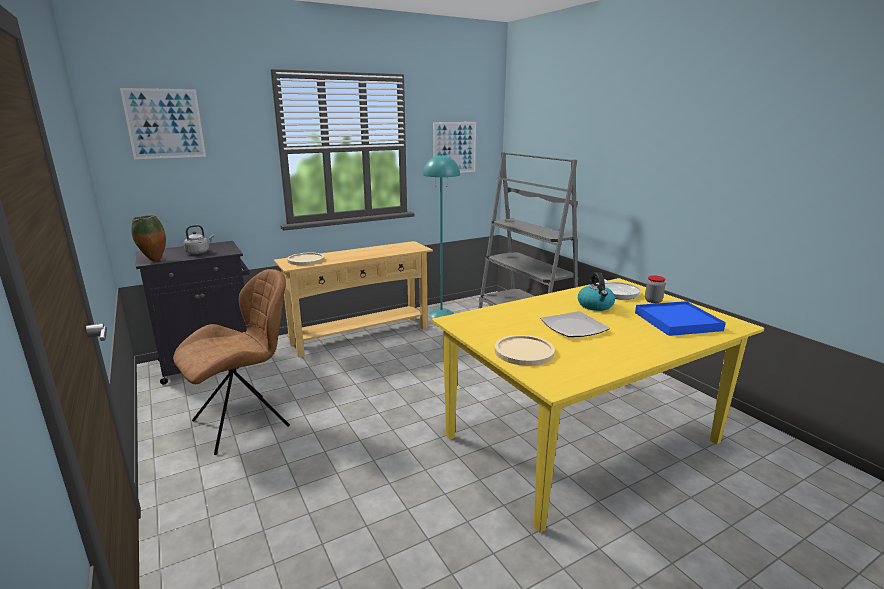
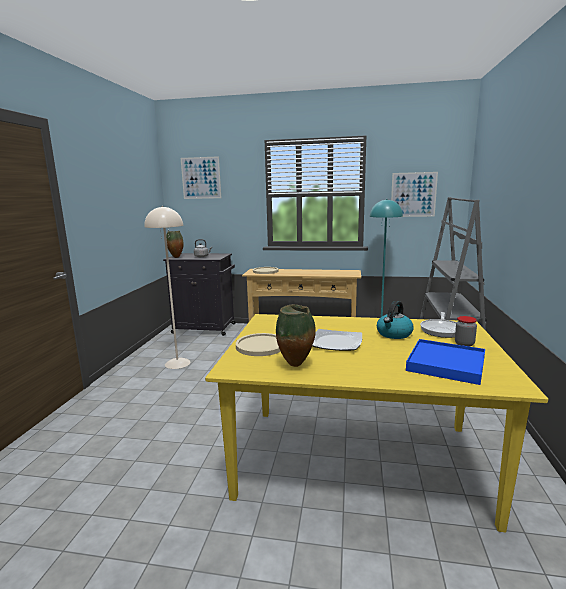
camera: 40 degrees right, 5 degrees down
(245, 422) = (177, 363): brown chair -> beige floor lamp
(596, 360) = (296, 366): none -> vase

